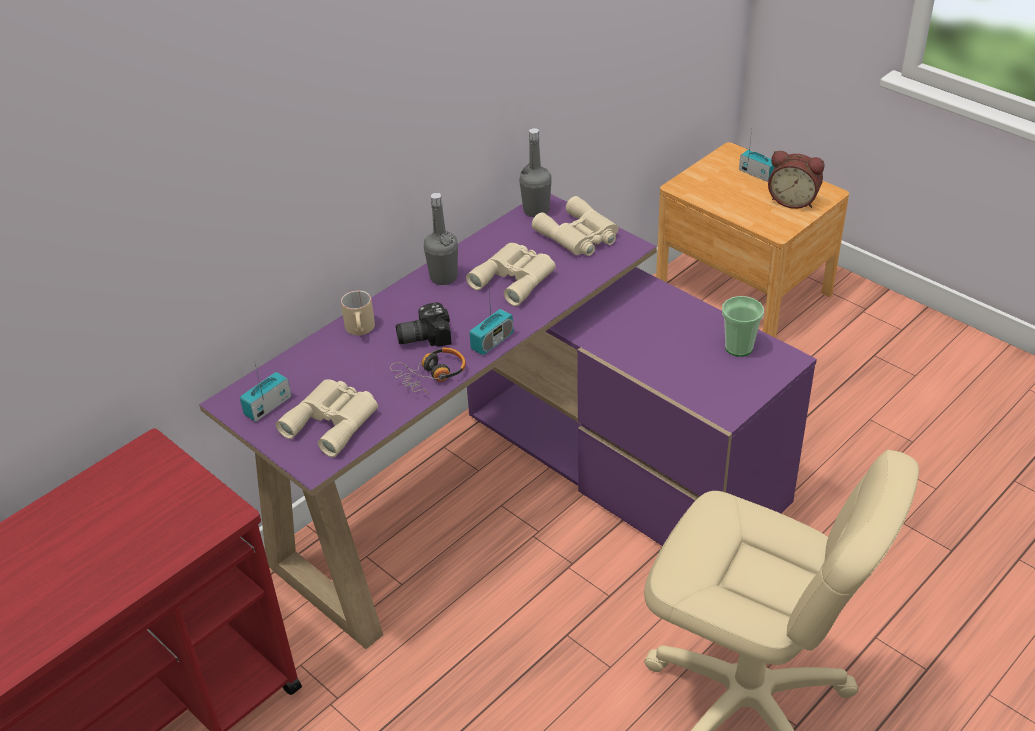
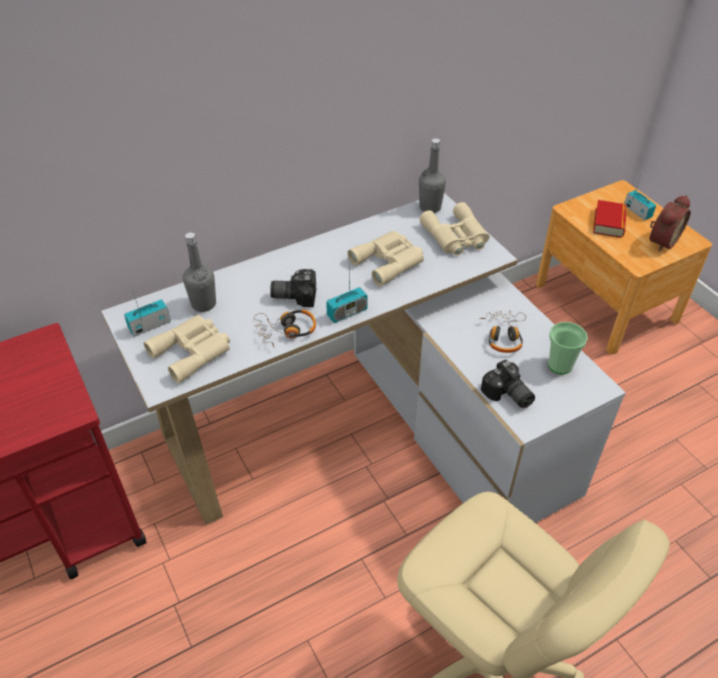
camera: 15 degrees right, 5 degrees up
(361, 330) = (249, 277): beige mug -> none
(443, 277) = (332, 248): grey bottle -> grey bottle (203, 304)
(523, 494) = (371, 429): purple desk -> white desk
(666, 332) = (503, 335): none -> headphones
(695, 390) = (507, 395): none -> camera
(729, 192) = (609, 223): none -> book
(793, 200) = (661, 241): alarm clock -> alarm clock turned 90 degrees counterclockwise

